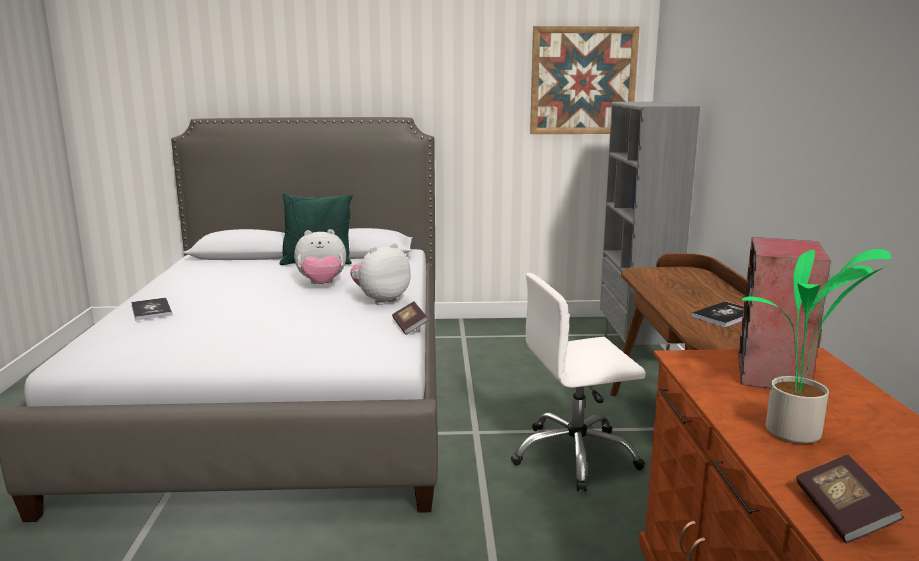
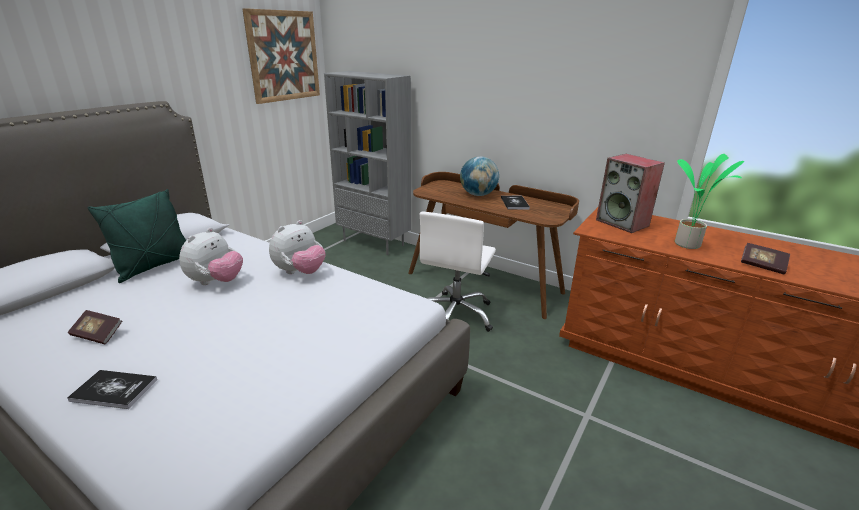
camera: 55 degrees left, 10 degrees up
(380, 300) = (300, 272): plush toy -> plush toy turned 135 degrees counterclockwise
(410, 326) = (370, 280): book -> book (98, 335)
(701, 293) = (478, 195): none -> globe

